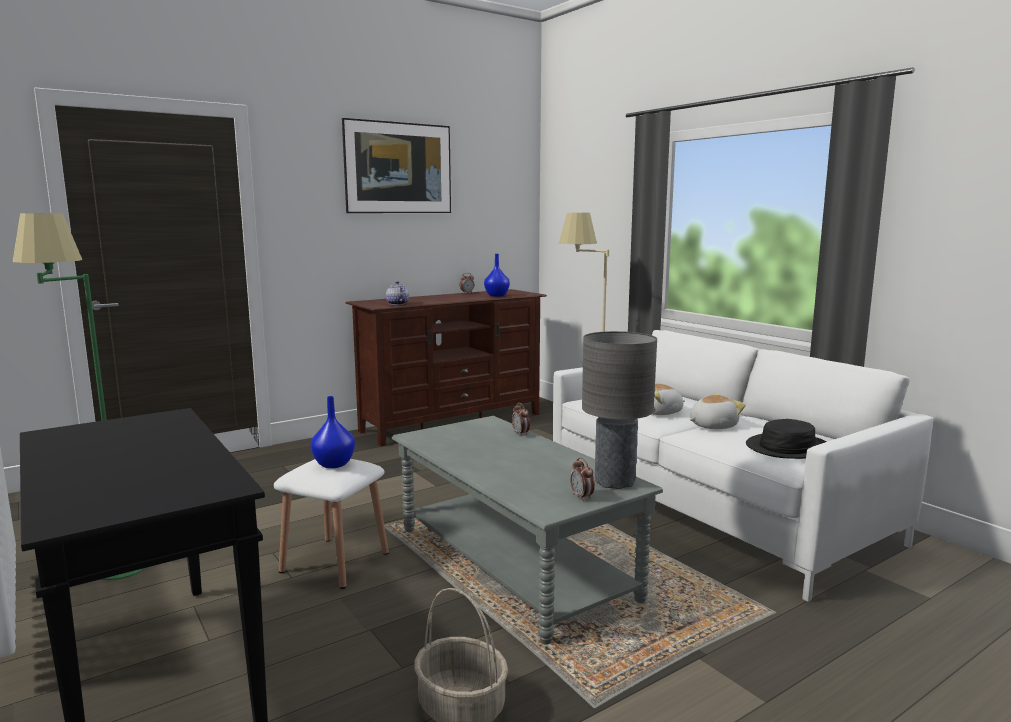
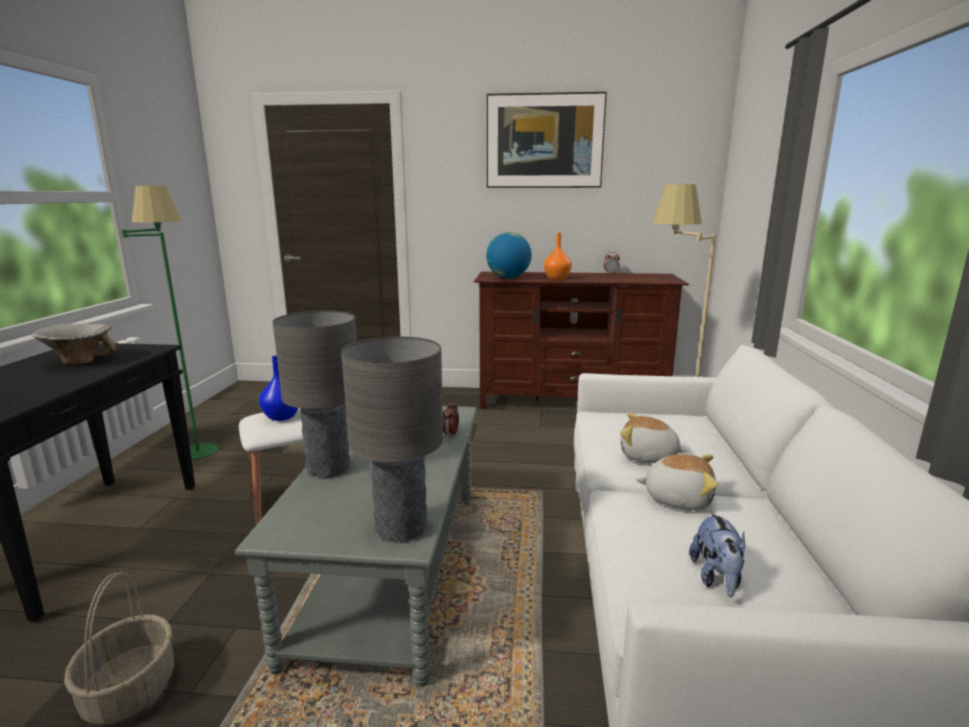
camera: 40 degrees right, 5 degrees up
(125, 440) = (80, 361): none -> bowl
(397, 304) = (508, 278): teapot -> globe
(441, 300) = (557, 278): none -> orange vase
(488, 474) = (329, 469): none -> grey table lamp
(497, 295) = (628, 279): blue vase -> none
(582, 497) = (331, 533): alarm clock -> none
(787, 447) = (716, 578): black hat -> plush toy

